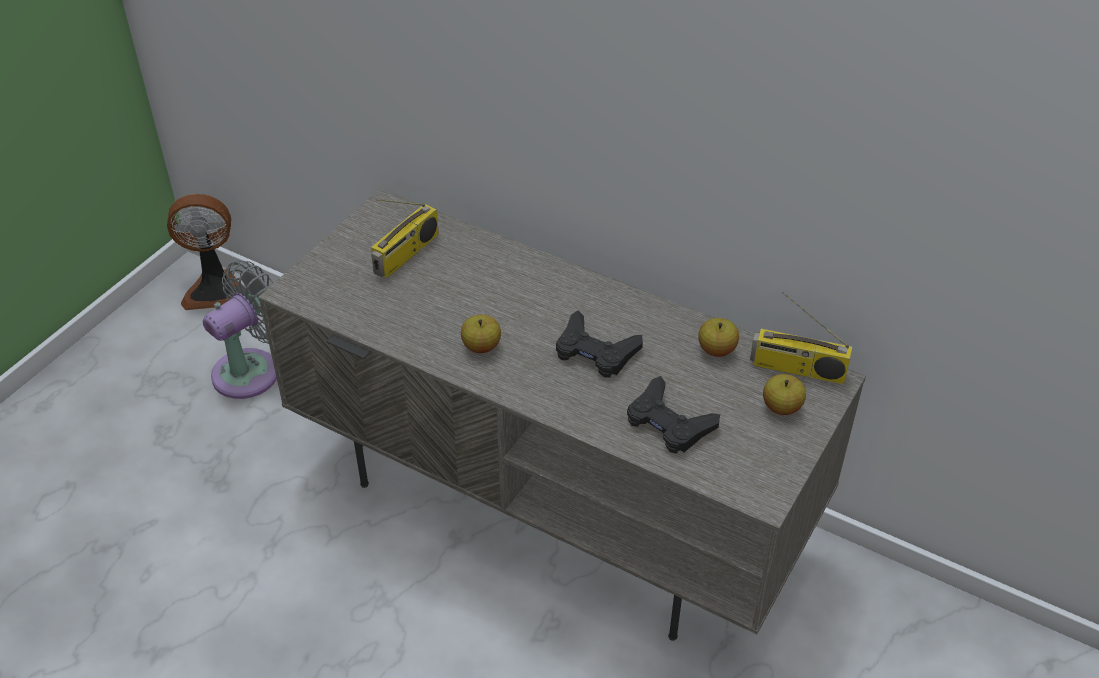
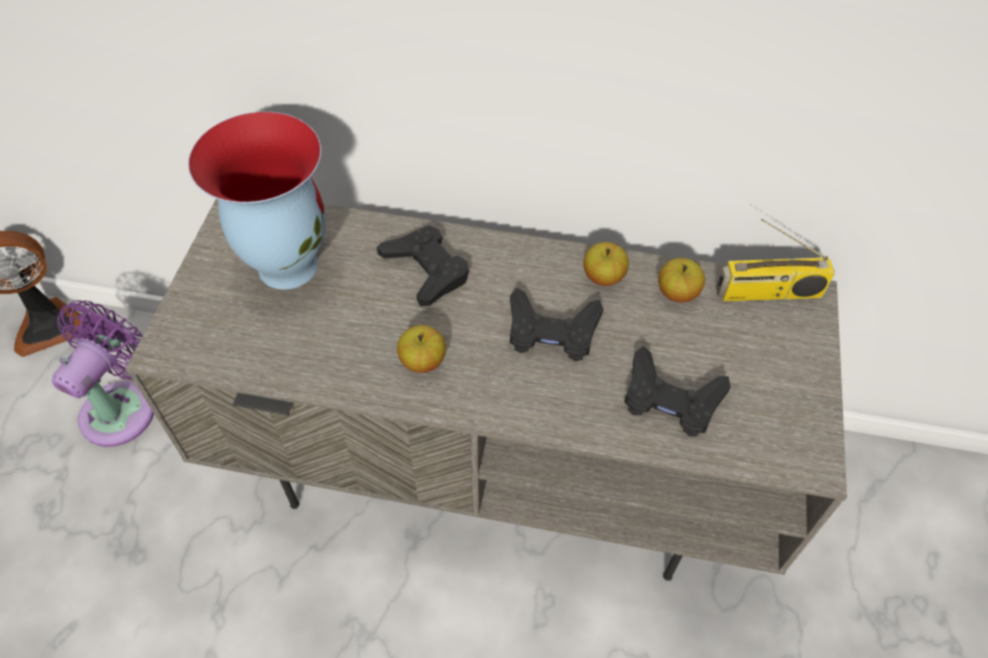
camera: 20 degrees left, 10 degrees up
(252, 370) = (123, 407): grey fan -> purple fan
(406, 254) = (287, 264): radio -> vase
(515, 284) = (426, 269): none -> black game controller
(781, 407) = (775, 344): apple -> apple (603, 277)

